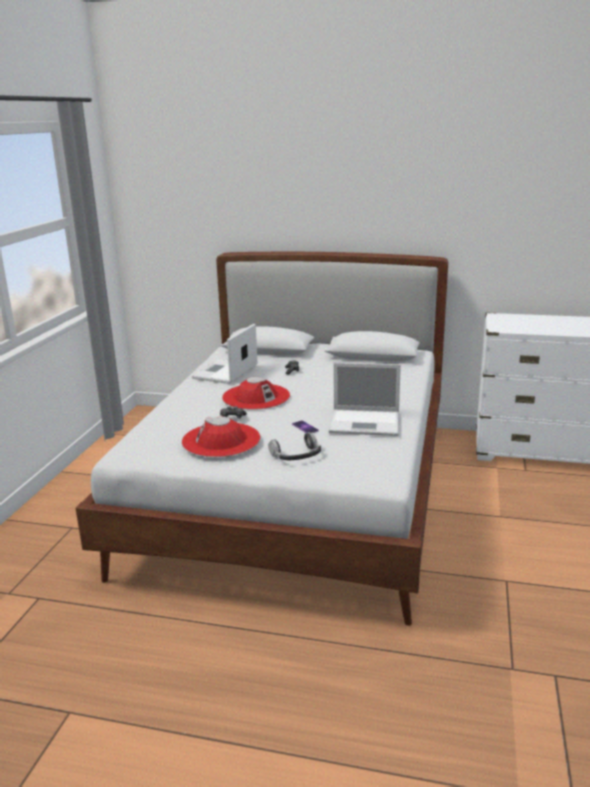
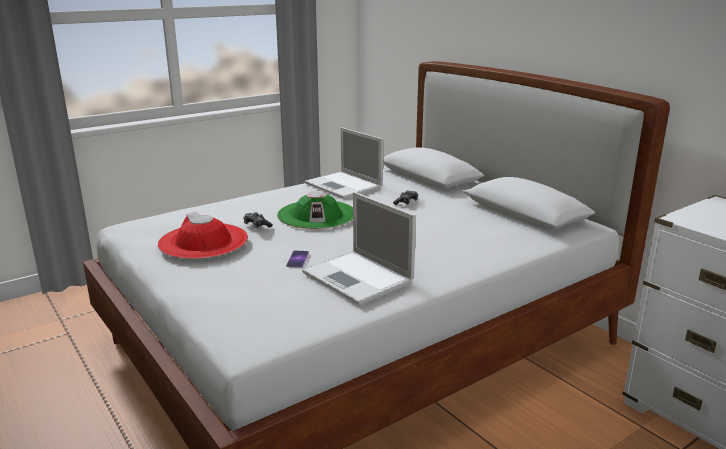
camera: 40 degrees right, 0 degrees up
(225, 372) = (344, 186): laptop -> laptop turned 105 degrees counterclockwise
(256, 397) = (317, 215): red hat -> green hat
(296, 455) = (231, 281): headphones -> none

